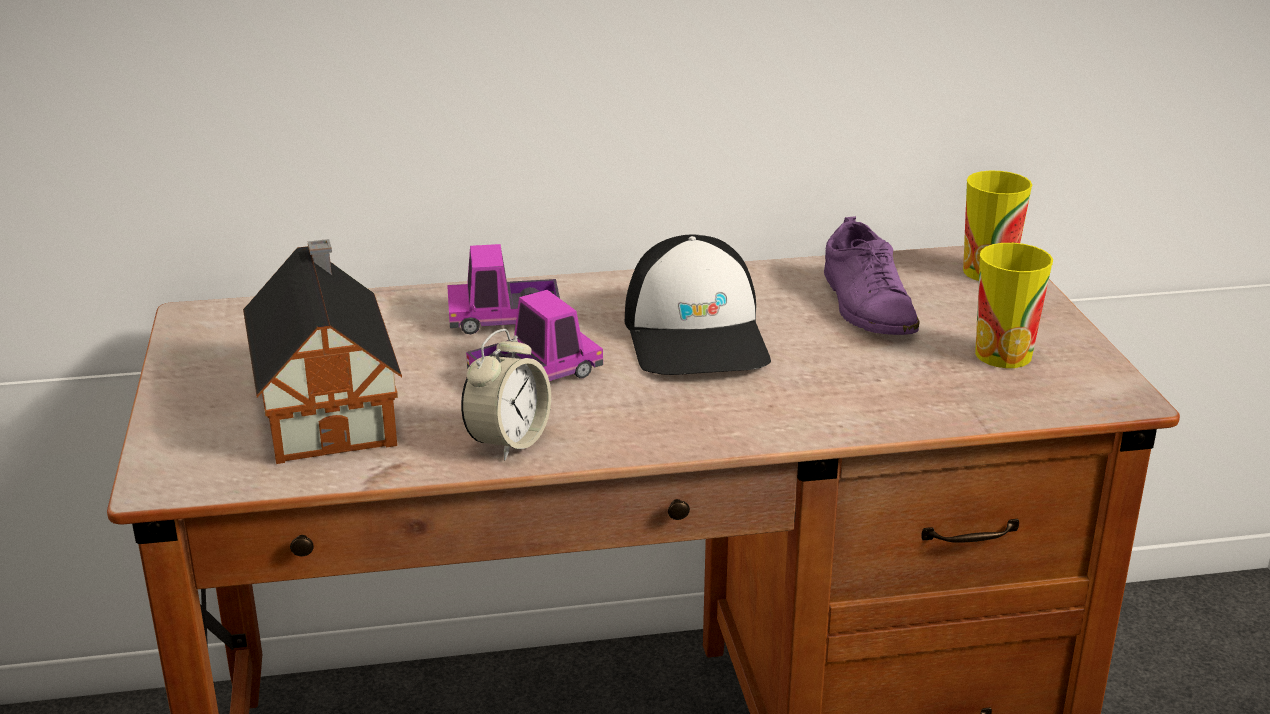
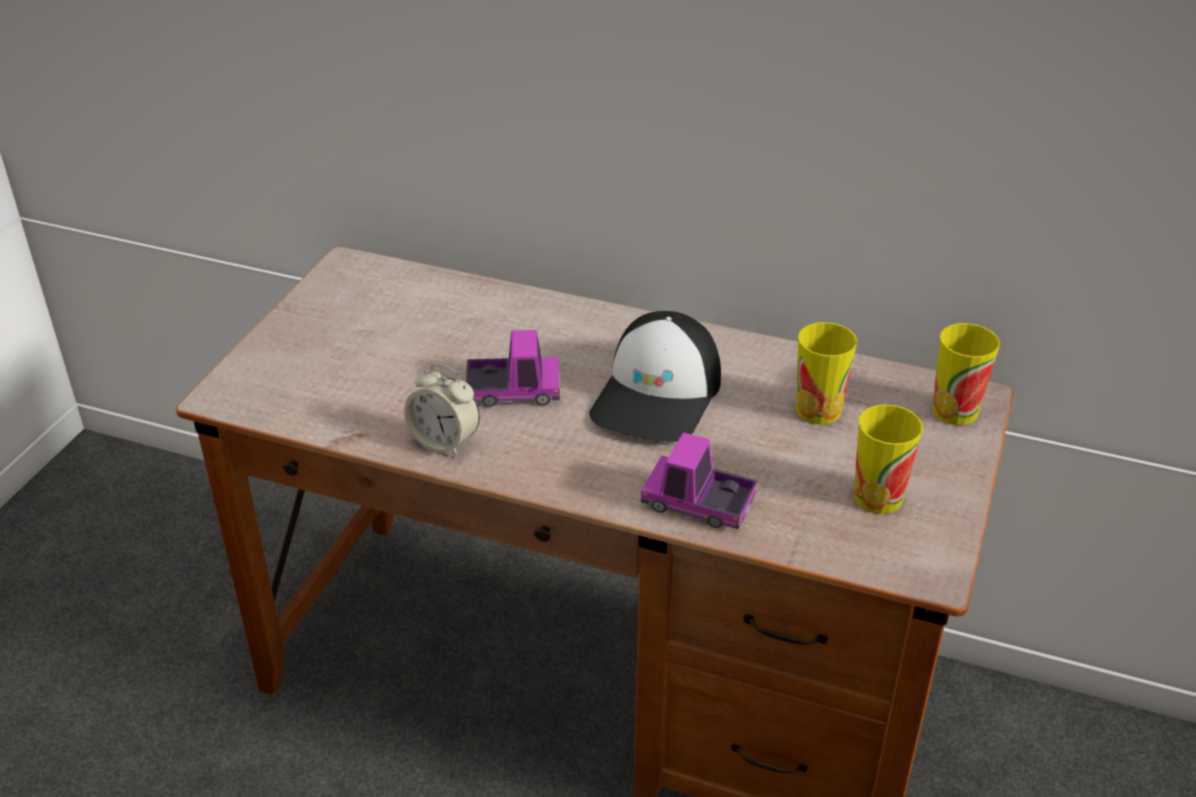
camera: 30 degrees right, 10 degrees up
(328, 406) = (361, 370): toy house -> none
(504, 319) = (538, 333): toy truck -> toy truck (698, 503)
(508, 442) = (444, 442): alarm clock -> alarm clock turned 60 degrees clockwise
(867, 304) = (818, 410): purple shoe -> cup

